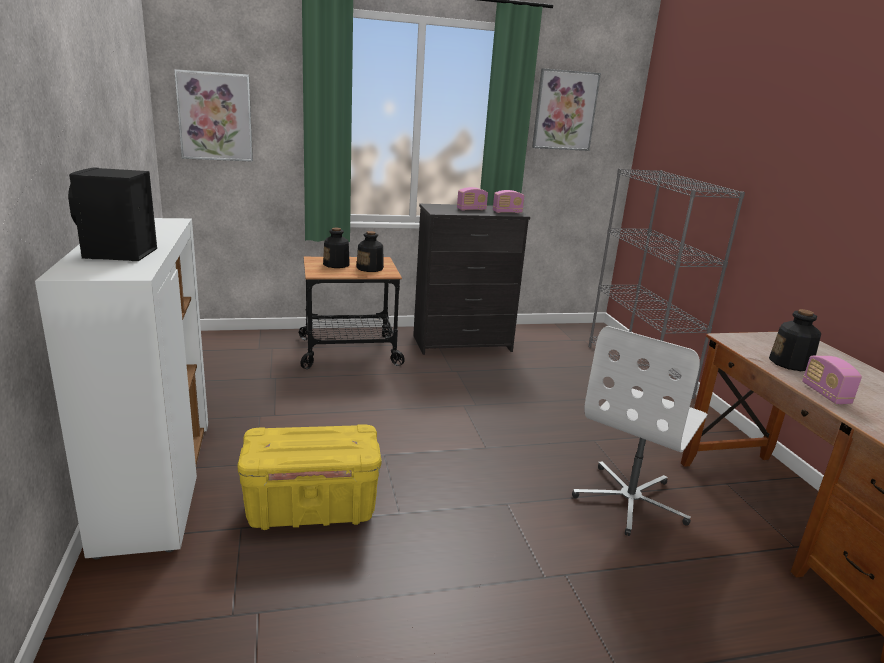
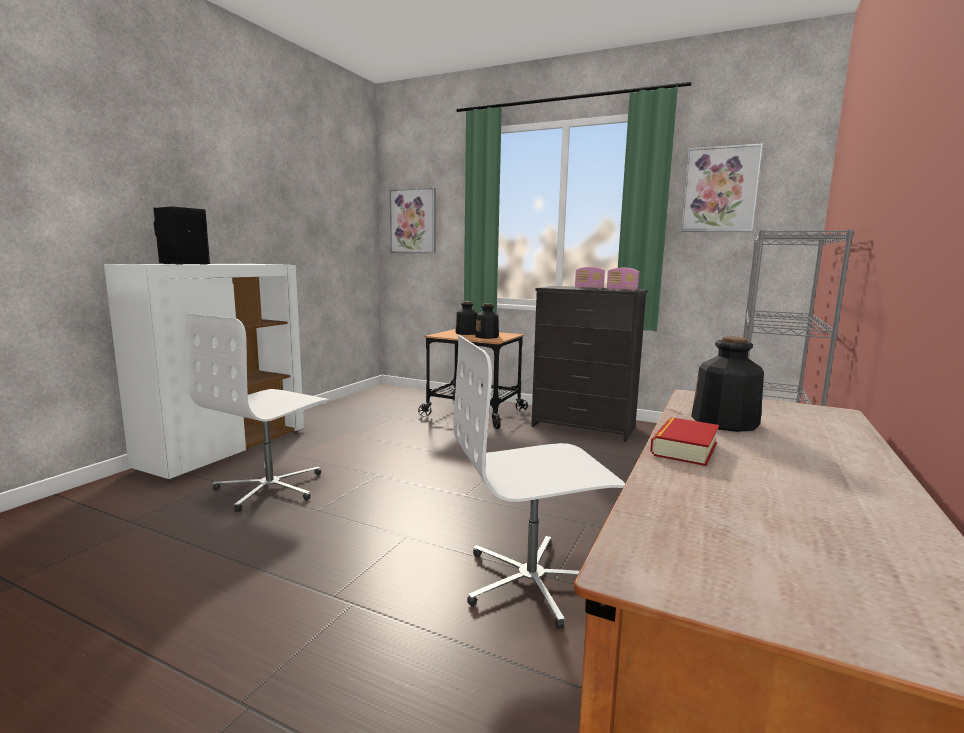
camera: 40 degrees right, 10 degrees down
(310, 509) = (271, 488): yellow storage box -> white office chair
(825, 394) = (684, 449): radio -> book

